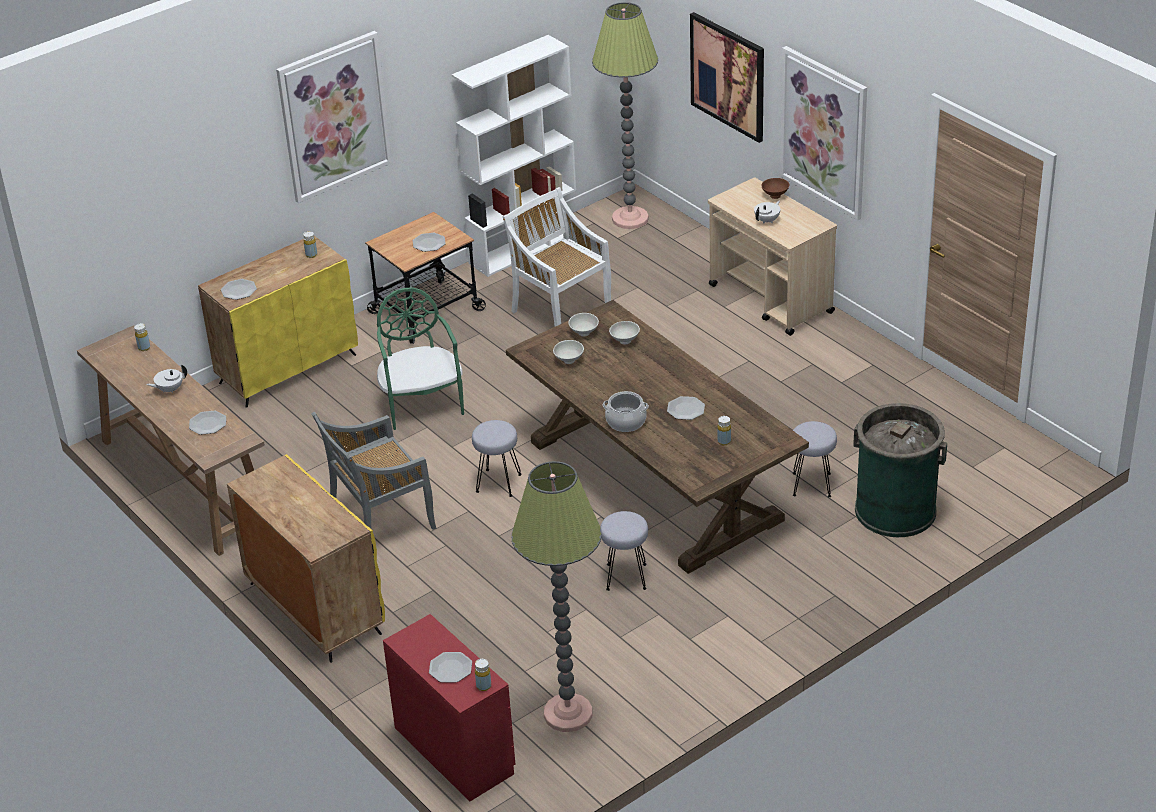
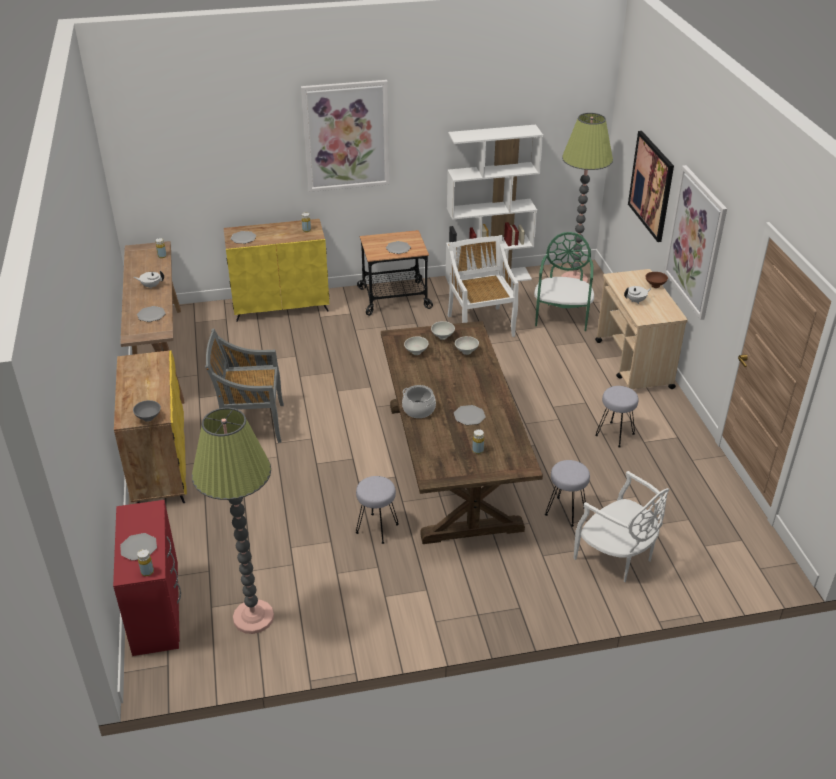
camera: 25 degrees right, 0 degrees up
(339, 535) = (149, 418): none -> grey bowl
(422, 404) = (342, 356): green chair -> green chair (562, 316)
(498, 483) = (346, 426): grey stool -> grey stool (614, 434)
(895, 510) = (616, 557): green trash can -> white chair

